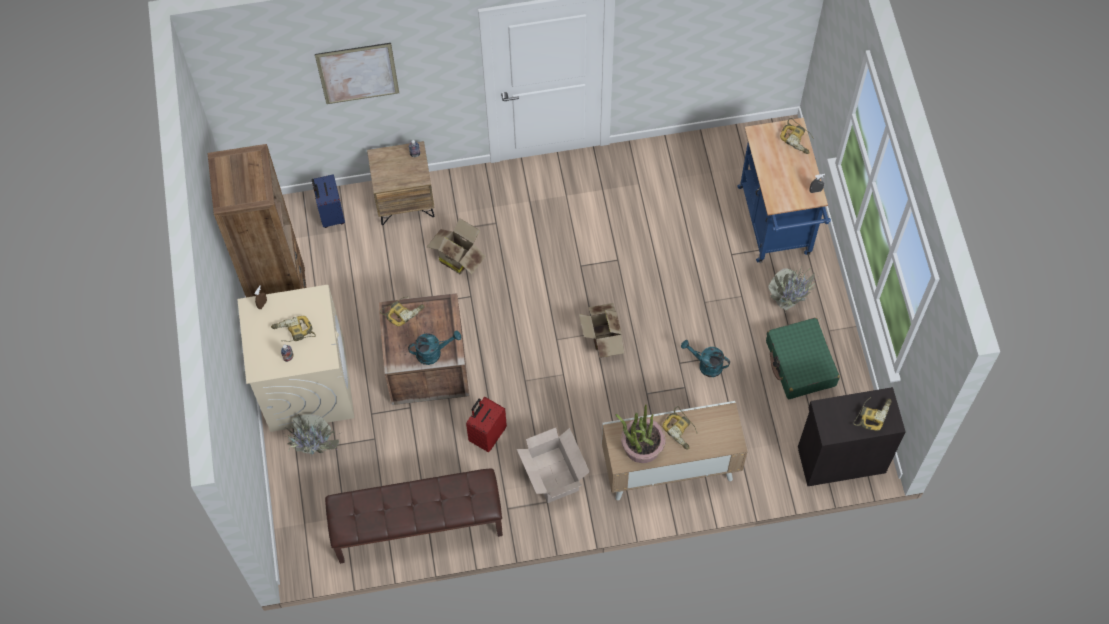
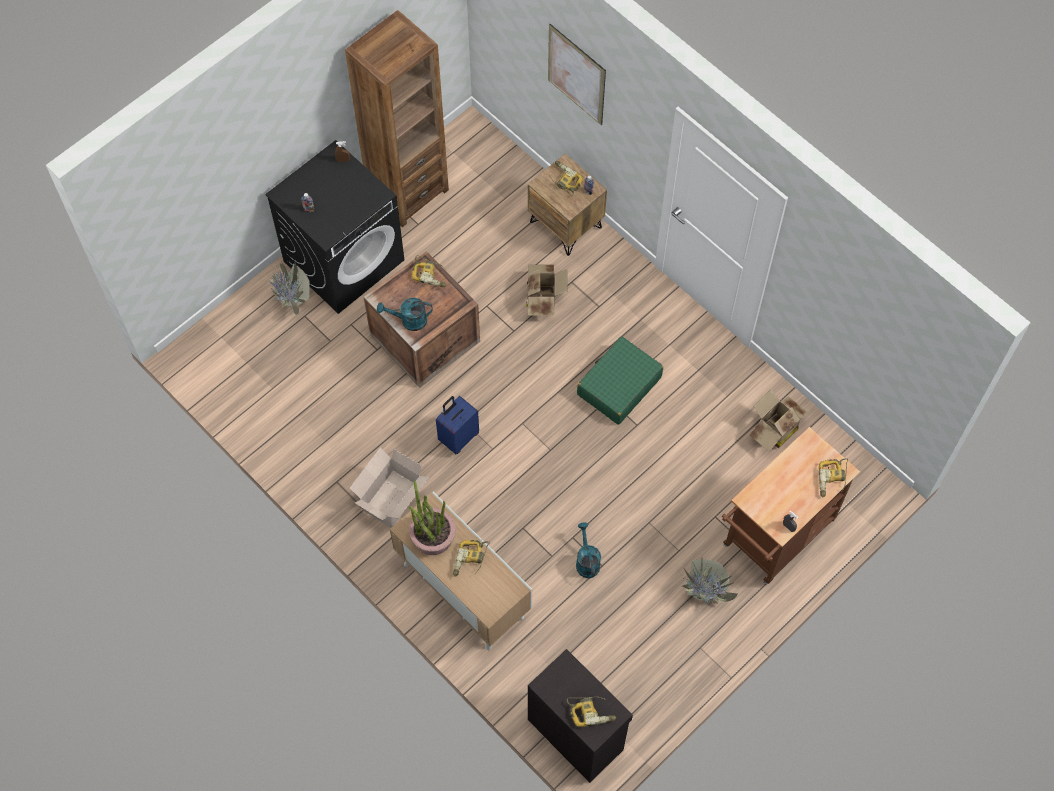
camera: 55 degrees right, 0 degrees up
(293, 332) = (334, 198): power drill -> power drill (564, 180)
(306, 384) = (344, 260): beige washing machine -> black washing machine
(330, 215) = (510, 178): blue suitcase -> blue suitcase (458, 437)
(418, 527) = (273, 423): brown bench -> none
(433, 352) = (409, 321): turquoise watering can -> turquoise watering can turned 135 degrees clockwise
(487, 435) = (393, 424): red suitcase -> none
(603, 338) = (550, 459): cardboard box -> cardboard box (773, 430)
(776, 226) = (774, 538): blue cart -> brown cart
(800, 364) = (647, 642): green suitcase -> green suitcase (618, 386)

